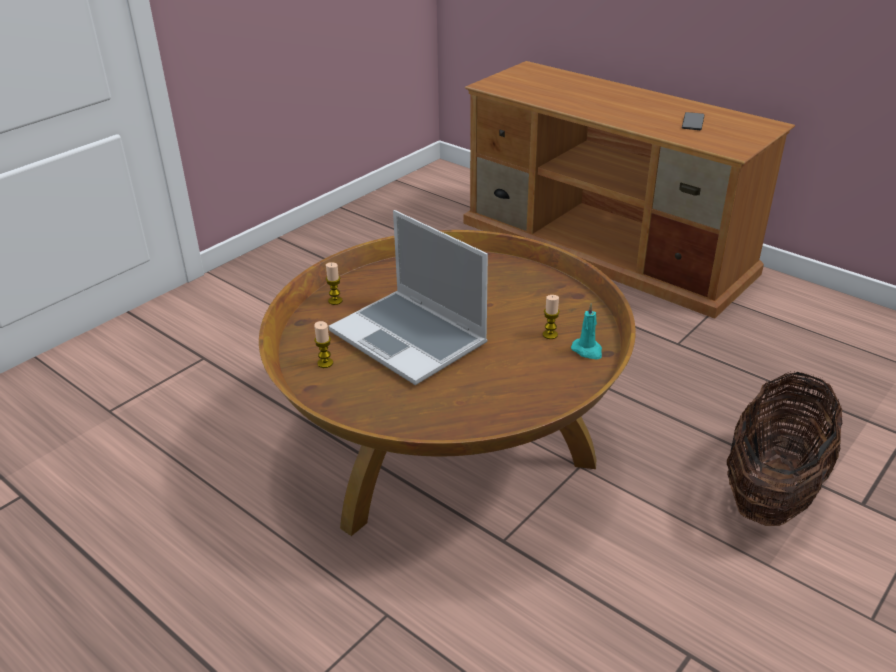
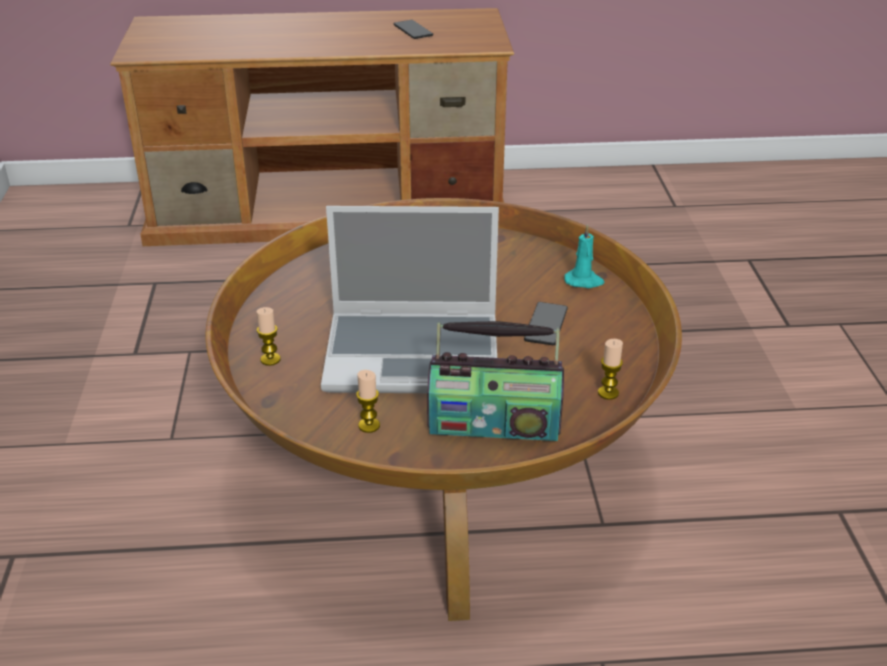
camera: 45 degrees left, 0 degrees up
(386, 400) = (494, 422): none -> radio
(515, 364) = (546, 325): none -> phone
(550, 335) = (532, 284): candle -> candle (608, 393)
(772, 489) = (726, 350): basket -> none

